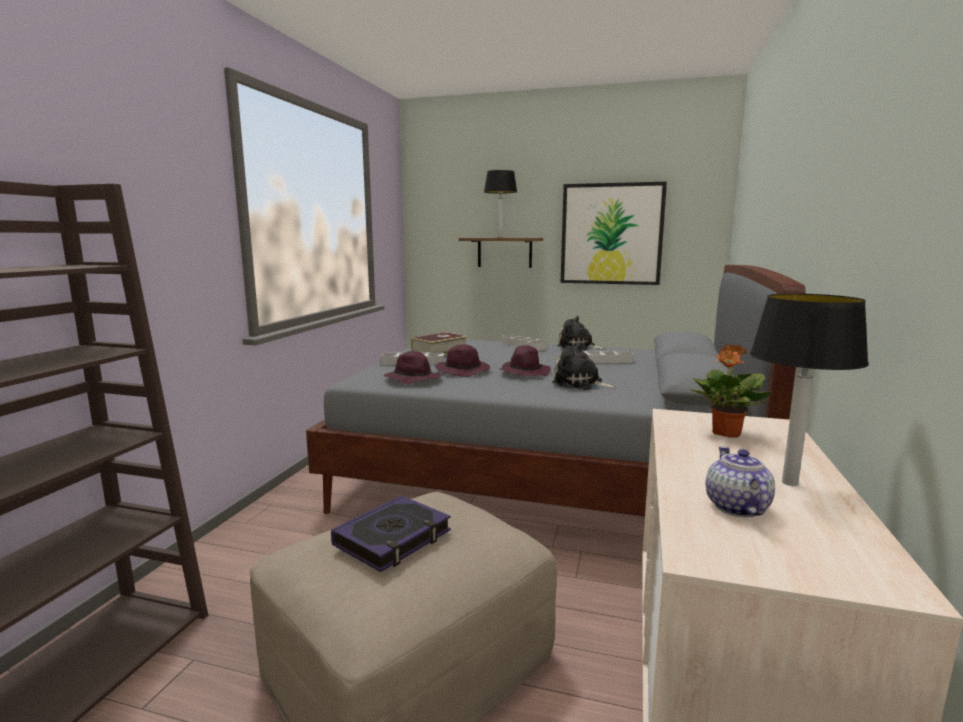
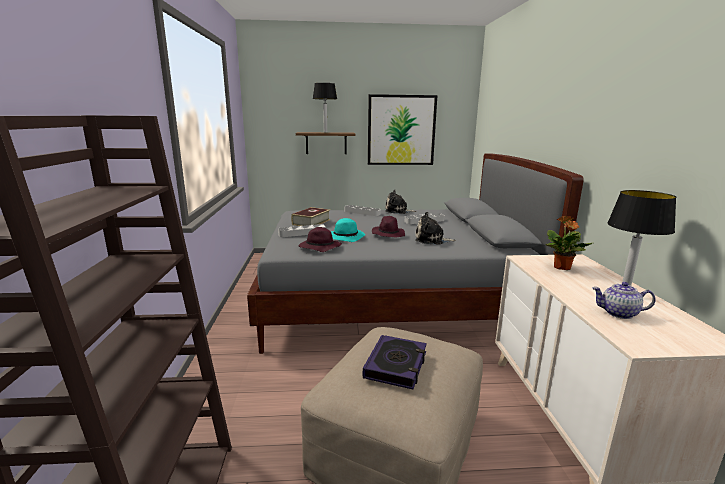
camera: 20 degrees left, 5 degrees up
(463, 371) = (346, 237): purple hat -> turquoise hat
(735, 507) = (618, 313): teapot -> teapot turned 60 degrees counterclockwise

